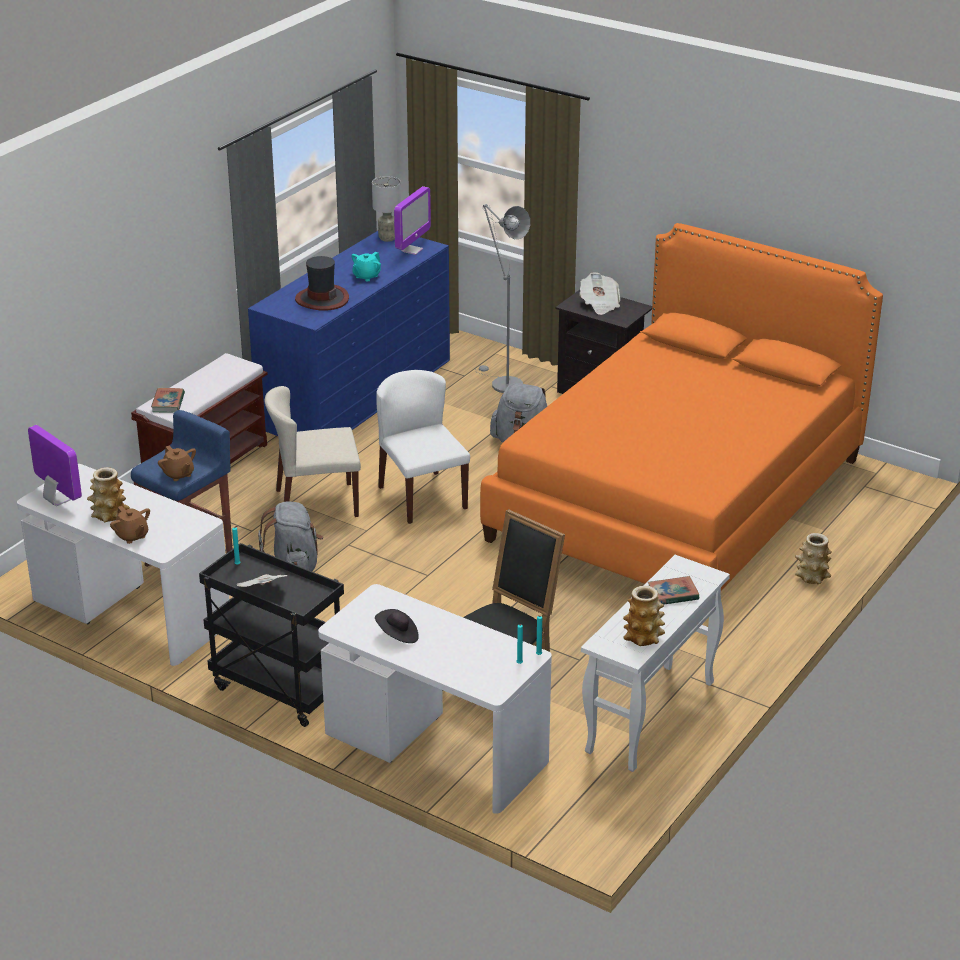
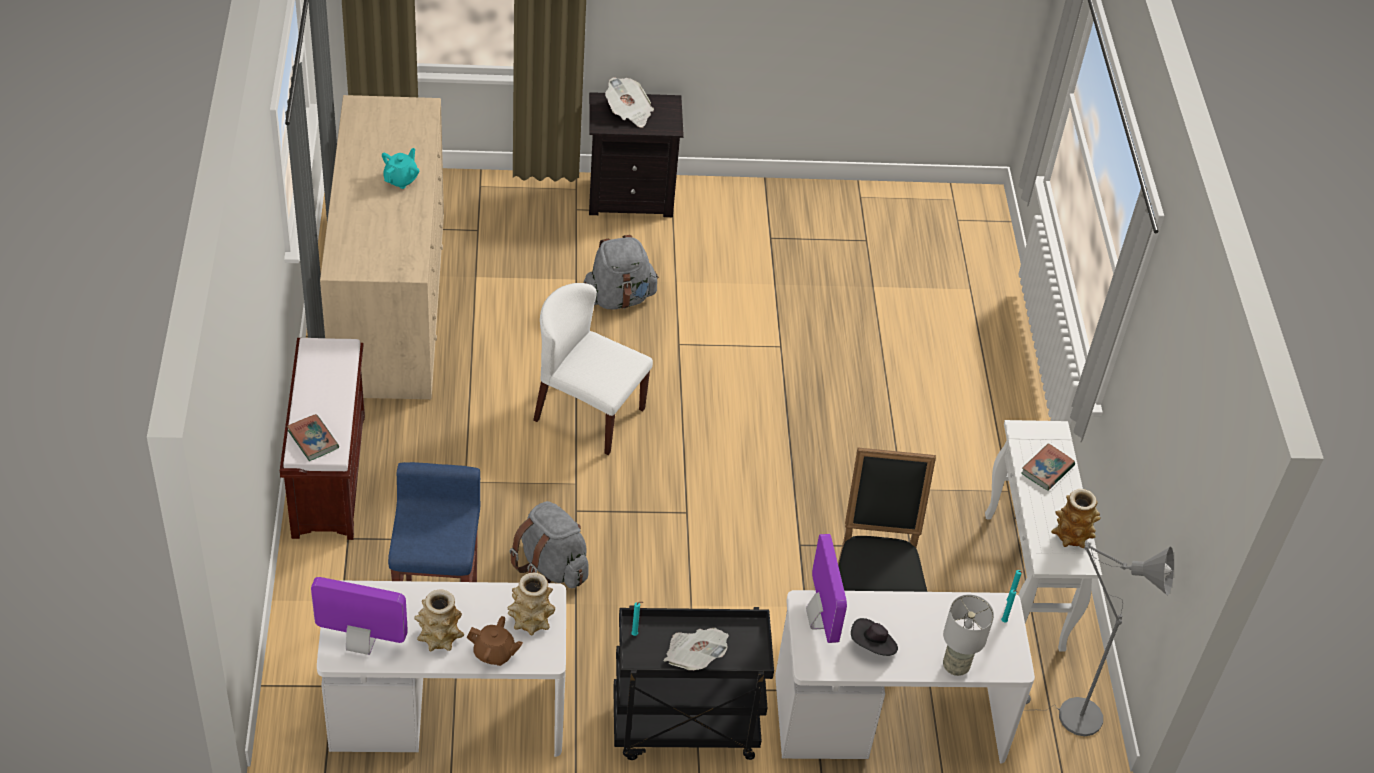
camera: 40 degrees left, 15 degrees up
(178, 474) = (449, 542): brown teapot -> none
(316, 503) = (492, 472): beige chair -> none
(321, 299) = (387, 233): hat -> none
(356, 393) = (389, 301): blue dresser -> beige dresser
(366, 276) = (401, 179): turquoise teapot -> turquoise teapot turned 150 degrees counterclockwise
(387, 238) = (365, 112): grey table lamp -> grey table lamp (955, 667)
(411, 250) = (409, 120): monitor -> monitor (820, 619)
(502, 383) = (525, 225): grey floor lamp -> grey floor lamp (1071, 715)
(678, 498) = (819, 306): orange bed -> none
(811, 577) = (1007, 351): vase -> vase (531, 620)

